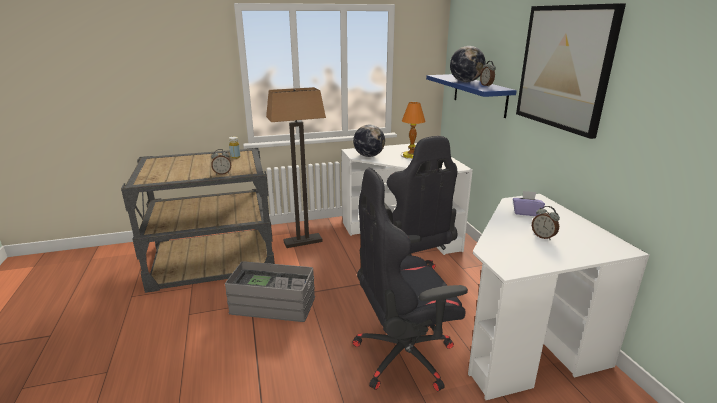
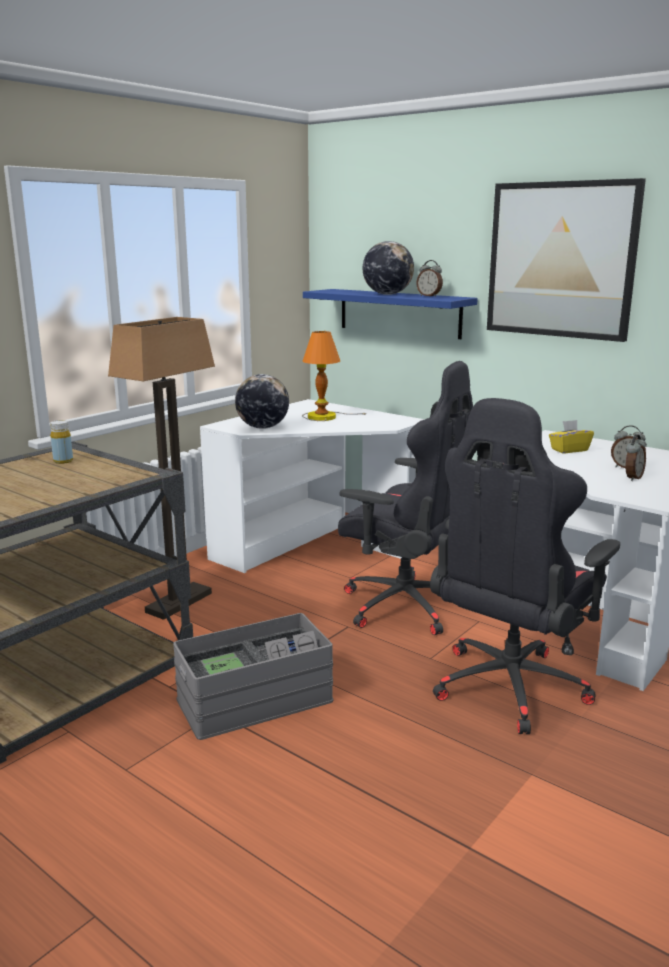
camera: 35 degrees left, 5 degrees down
(222, 173) = (97, 485): alarm clock -> alarm clock (632, 478)
(526, 212) = (569, 450): purple tissue box -> yellow tissue box

